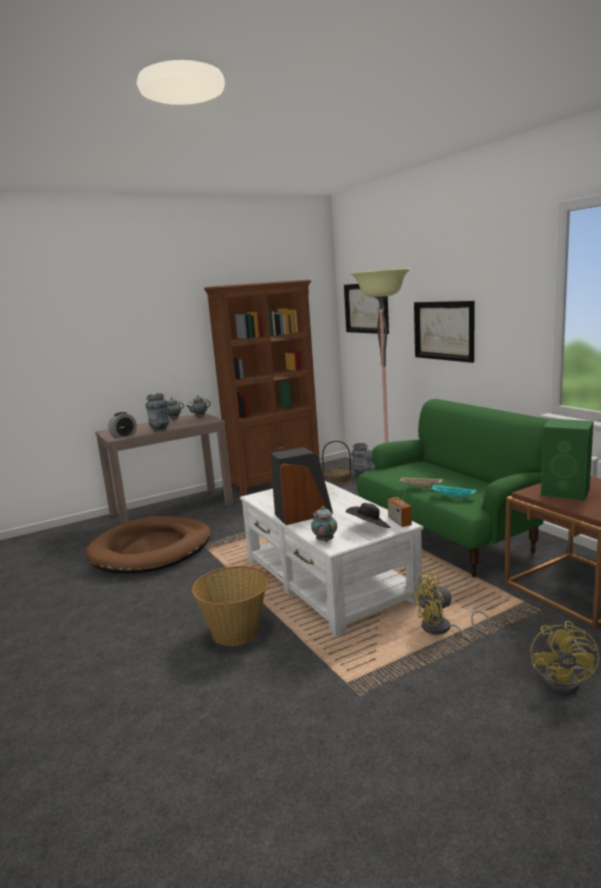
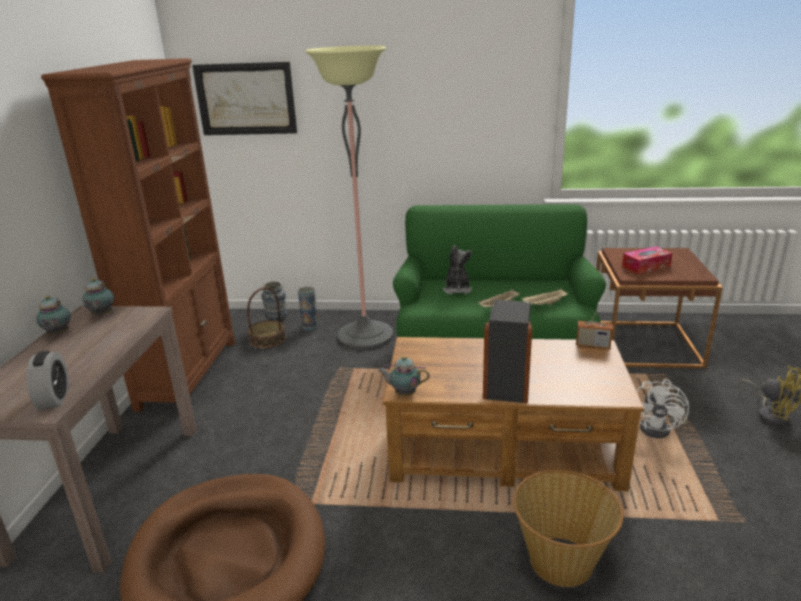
camera: 55 degrees left, 10 degrees up
(160, 430) = (97, 360): vase -> none
(324, 540) = (599, 396): teapot -> teapot (404, 393)
(327, 580) = (504, 448): white coffee table -> brown coffee table
(369, 528) = (592, 364): black hat -> none
(422, 471) = (457, 289): none -> plush toy
(442, 629) = (660, 429): yellow fan -> white fan
(444, 330) = (399, 123): picture -> none
(452, 497) = (544, 304): turquoise tray -> beige tray
(566, 492) = (646, 266): green speaker -> tissue box

